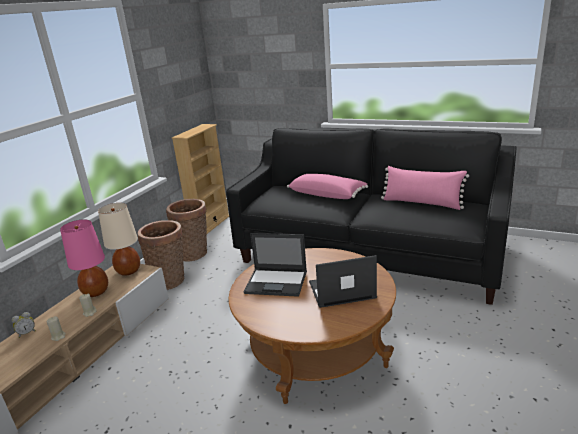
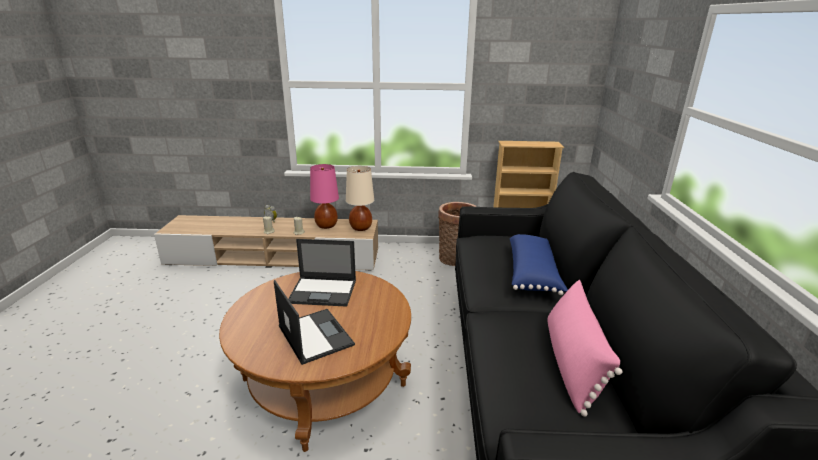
camera: 65 degrees right, 0 degrees up
(170, 280) = (404, 262): basket -> none
(277, 282) = (324, 291): laptop -> laptop turned 75 degrees counterclockwise
(327, 194) = (533, 274): pink pillow -> blue pillow

